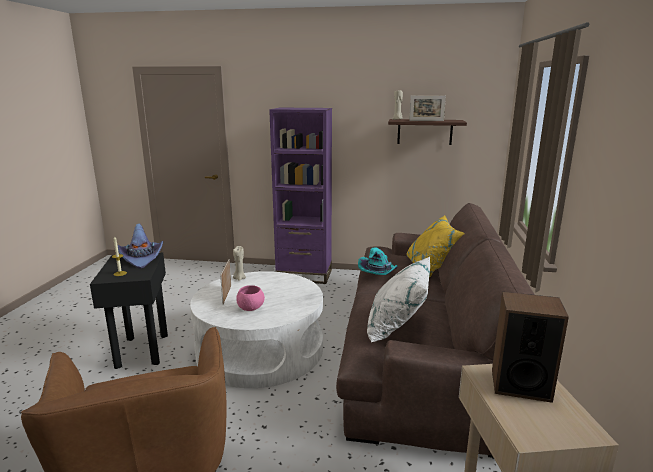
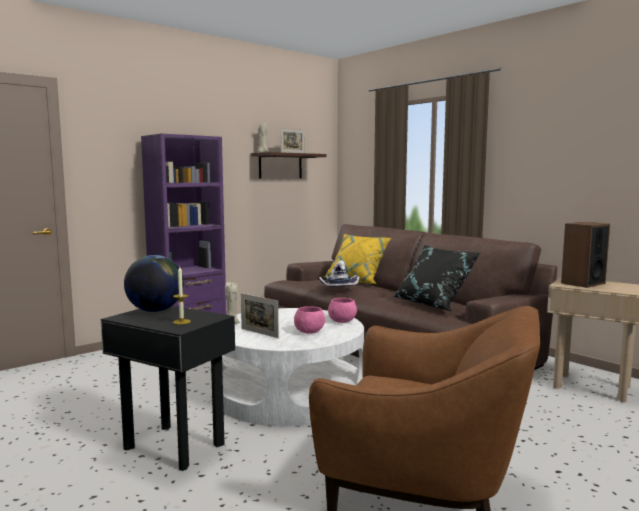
camera: 50 degrees left, 10 degrees down
(142, 258) = (155, 310): purple hat -> globe
(296, 309) = (342, 321): none -> pink bowl
(378, 273) = (337, 289): turquoise hat -> white hat
(397, 326) = (434, 304): white pillow -> black pillow

